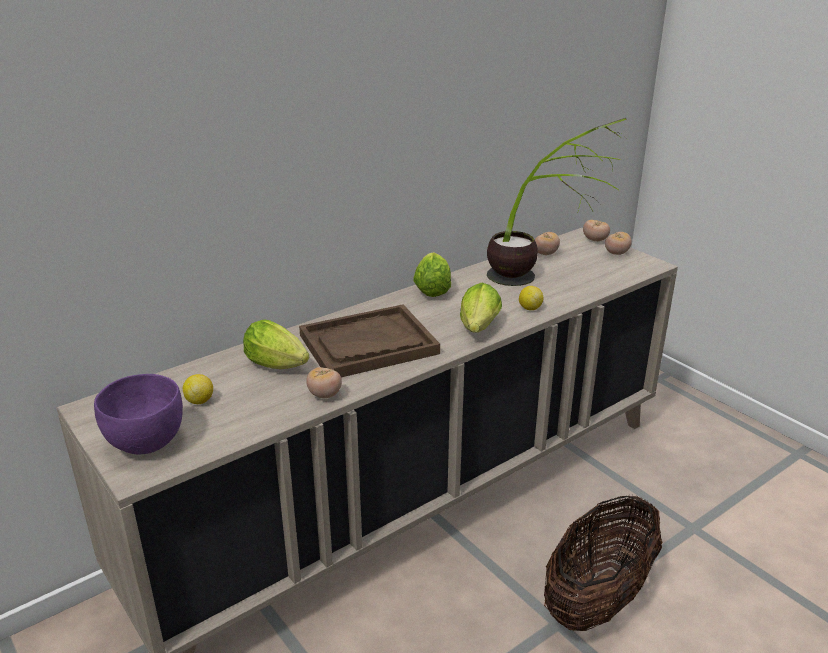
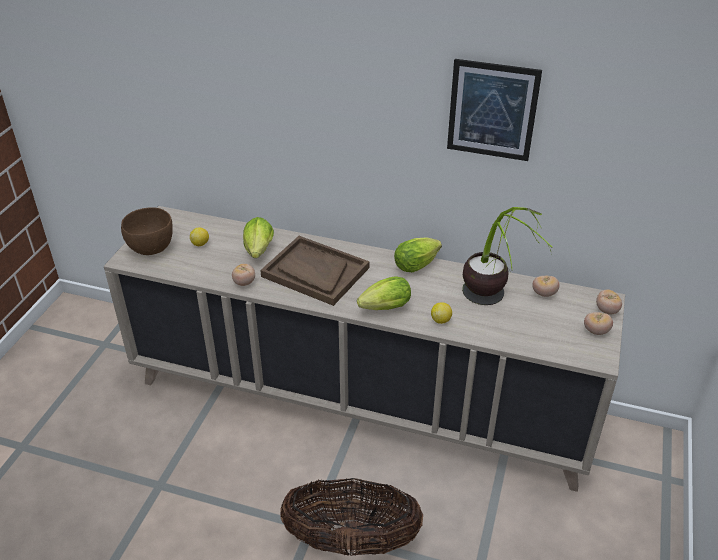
camera: 55 degrees right, 10 degrees up
(146, 443) = (151, 249): purple bowl -> brown bowl
(467, 71) = (492, 110): none -> picture

